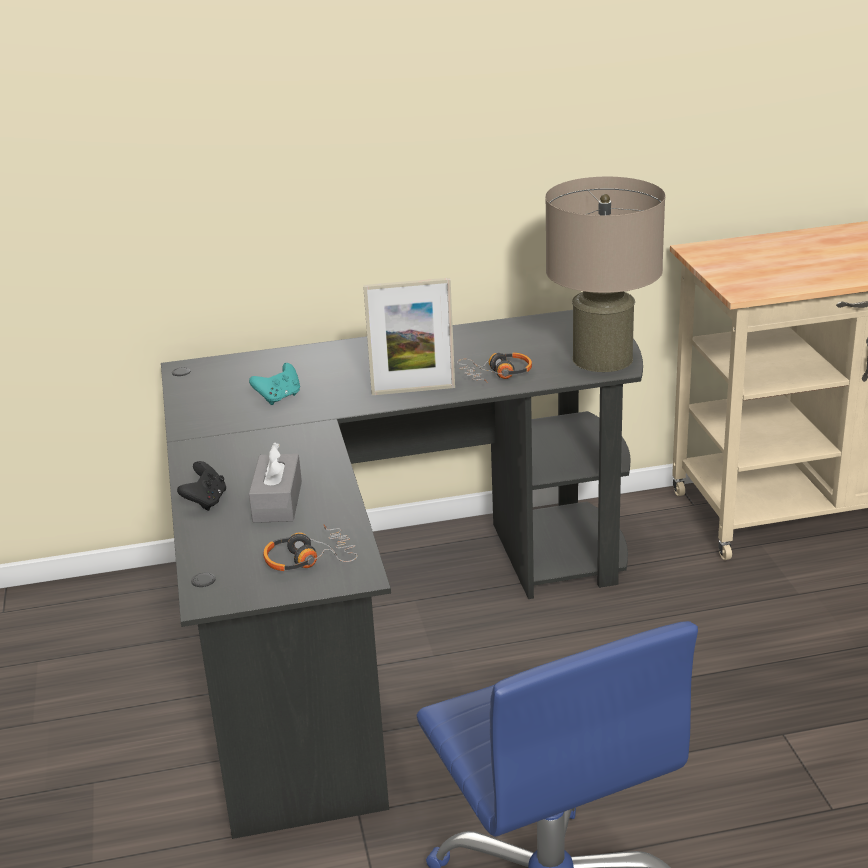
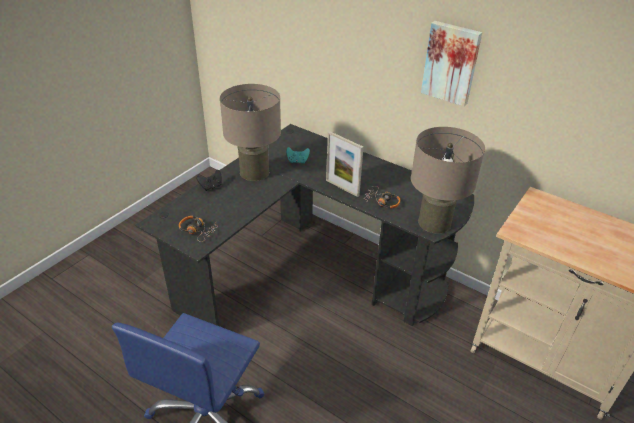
camera: 45 degrees right, 10 degrees up
(239, 446) = (254, 172): none -> beige table lamp
(277, 502) = (227, 202): grey tissue box -> none
(489, 91) = (451, 63): none -> picture

